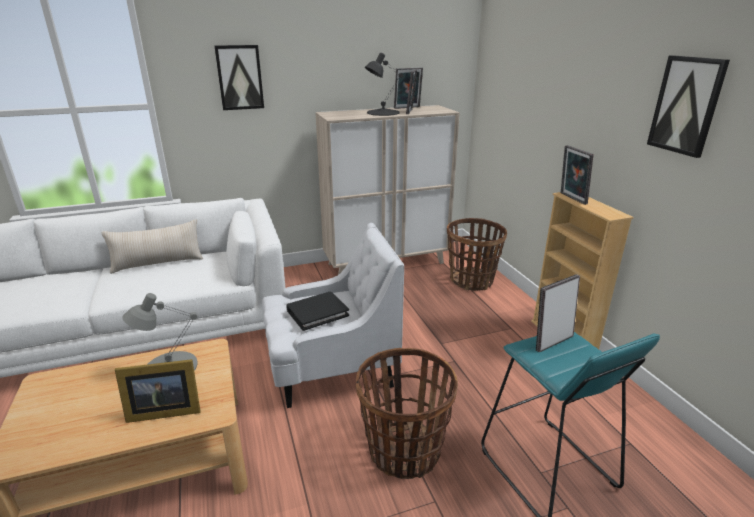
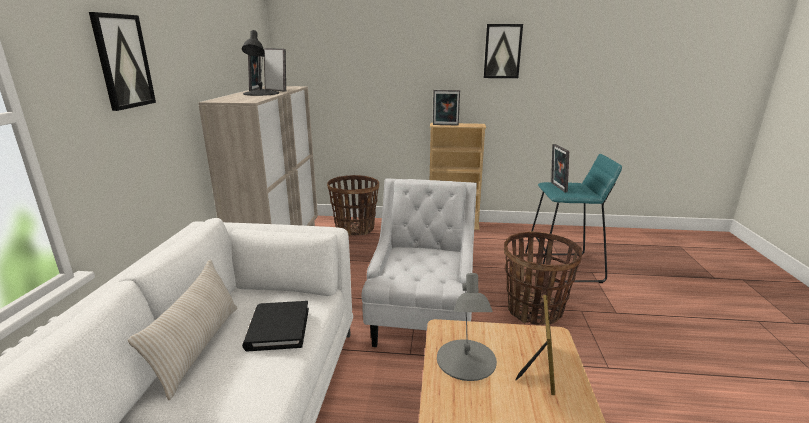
camera: 65 degrees left, 5 degrees down
(317, 313) = (429, 262): black book -> black book (278, 328)

